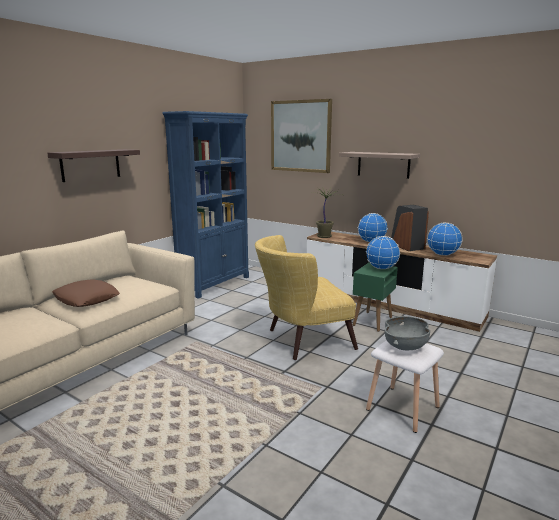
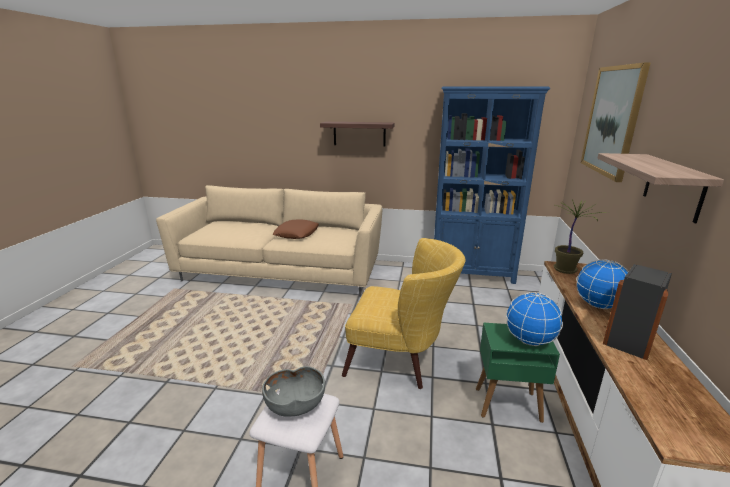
camera: 65 degrees right, 5 degrees up
(301, 340) = (401, 359): yellow armchair -> yellow armchair turned 150 degrees clockwise
(442, 255) = (639, 384): globe -> none

